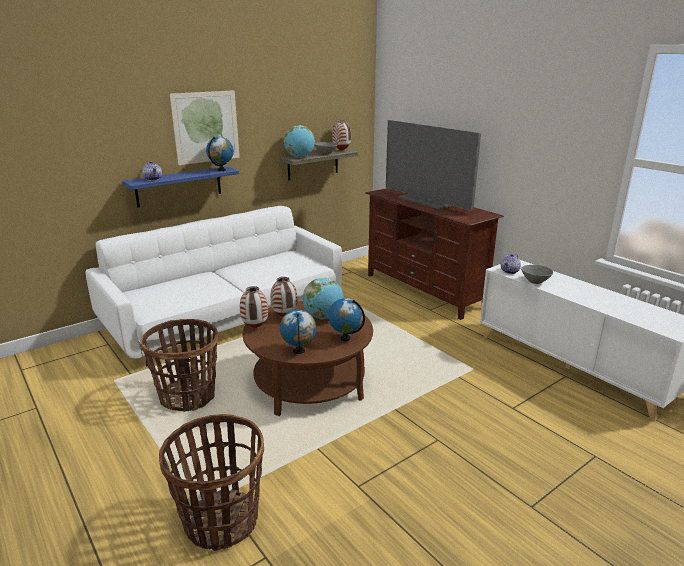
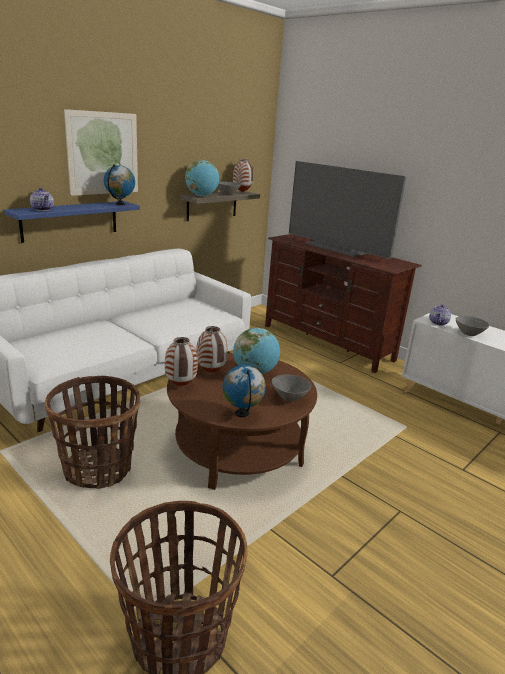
camera: 10 degrees left, 0 degrees up
(345, 338) = (289, 397): globe -> grey bowl

